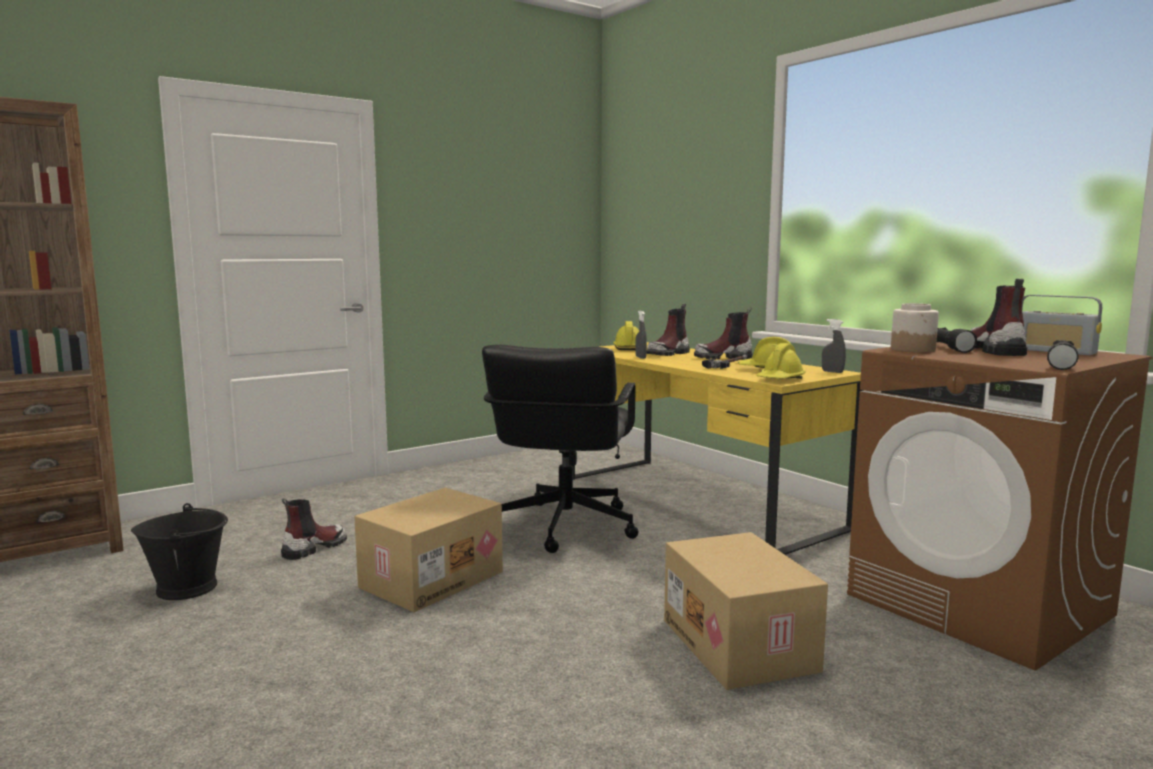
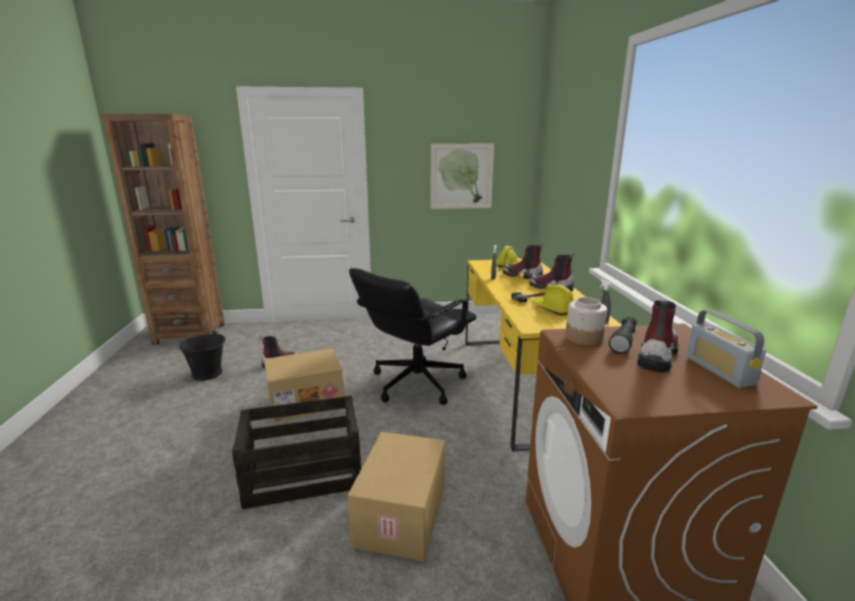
camera: 30 degrees right, 10 degrees up
(511, 240) = (461, 176): none -> picture
(555, 648) = (304, 474): none -> crate
(668, 353) = (522, 276): boot -> boot turned 45 degrees clockwise
(780, 380) = (536, 325): yellow hard hat -> none
(1061, 364) = (657, 398): black flashlight -> none

